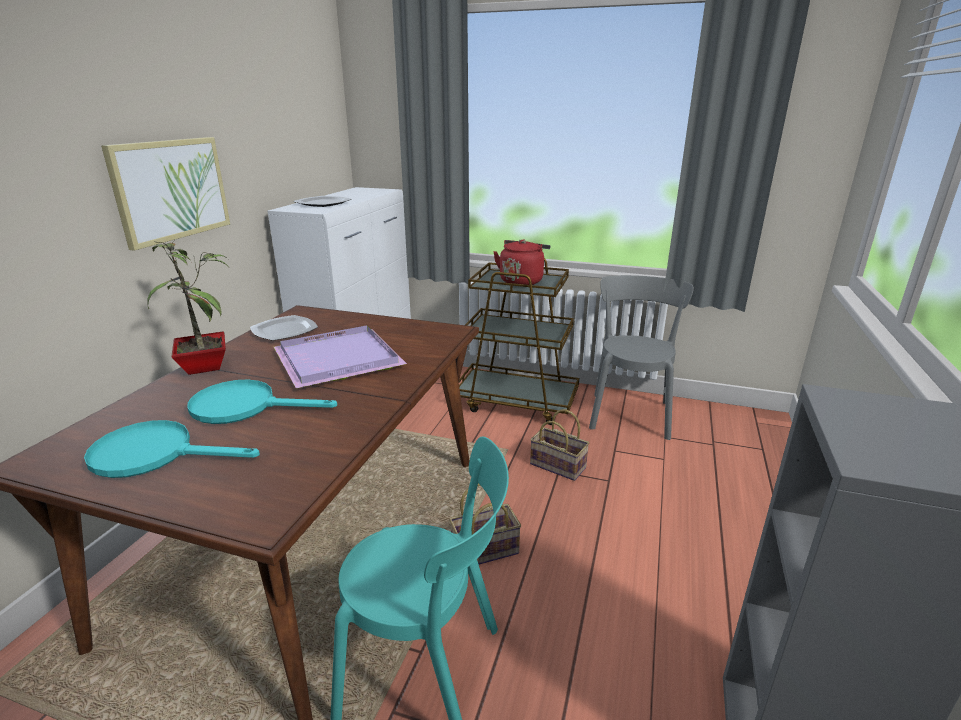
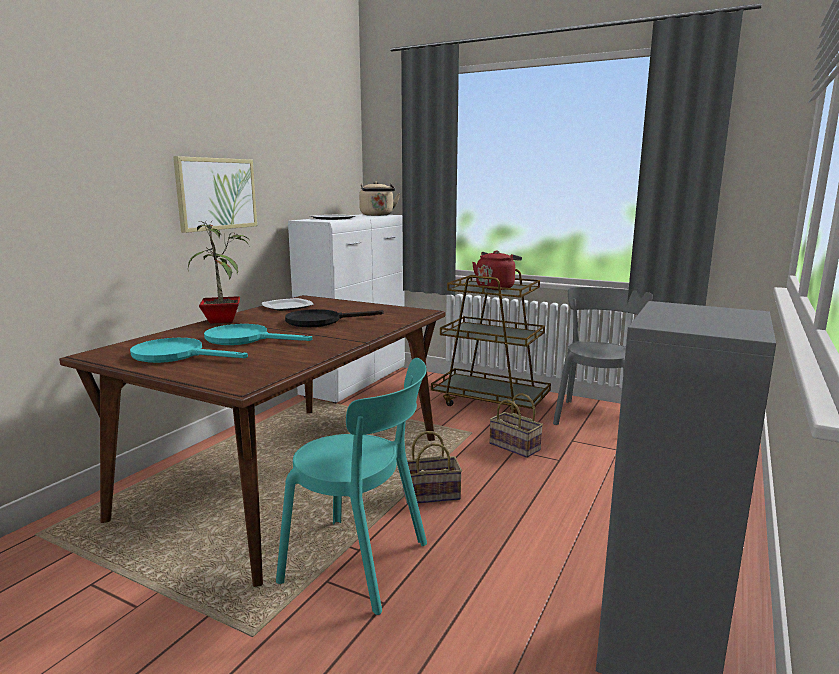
camera: 10 degrees right, 10 degrees down
(335, 359) = (321, 321): purple tray -> black frying pan
(373, 191) = (377, 215): none -> beige kettle

